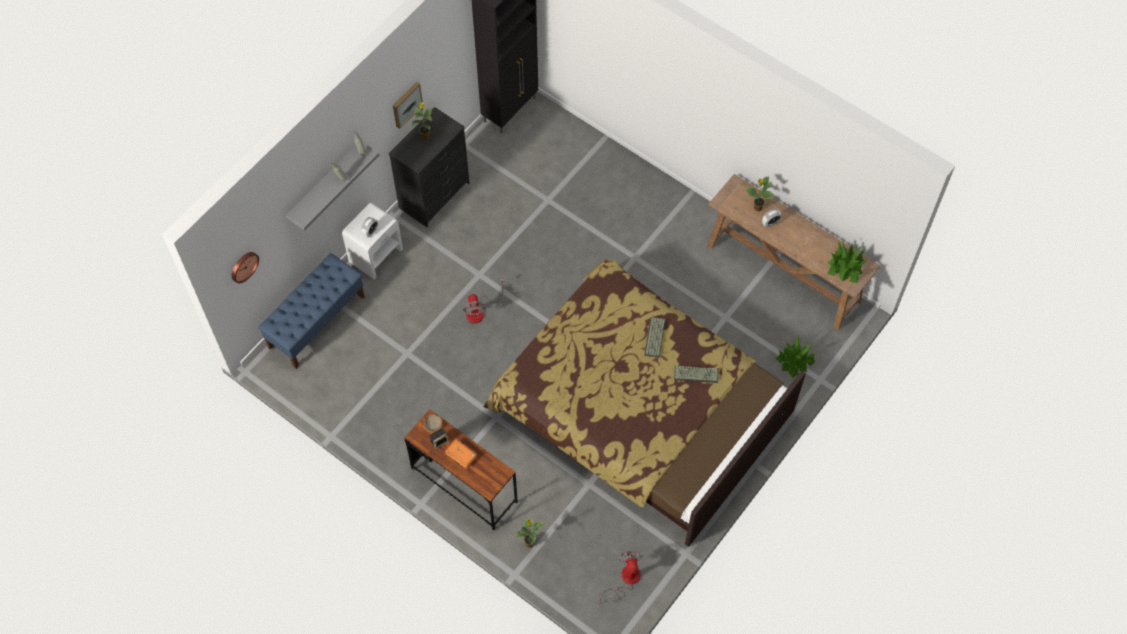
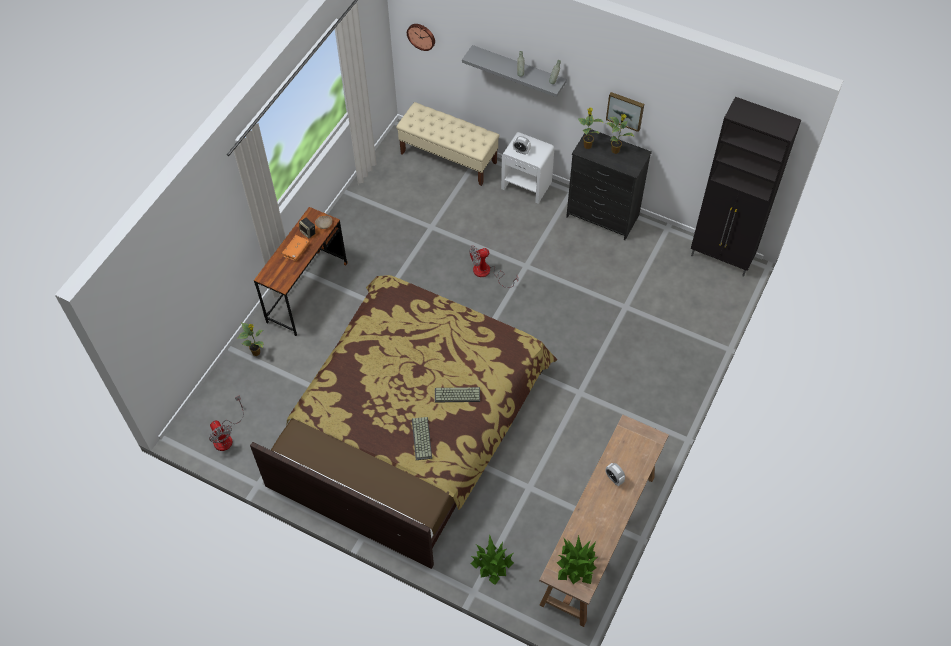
camera: 80 degrees right, 5 degrees down
(317, 322) = (449, 158): blue bench -> beige bench
(625, 580) = (226, 436): fan -> fan turned 75 degrees clockwise
(757, 208) = (630, 463): potted plant -> potted plant (587, 145)

